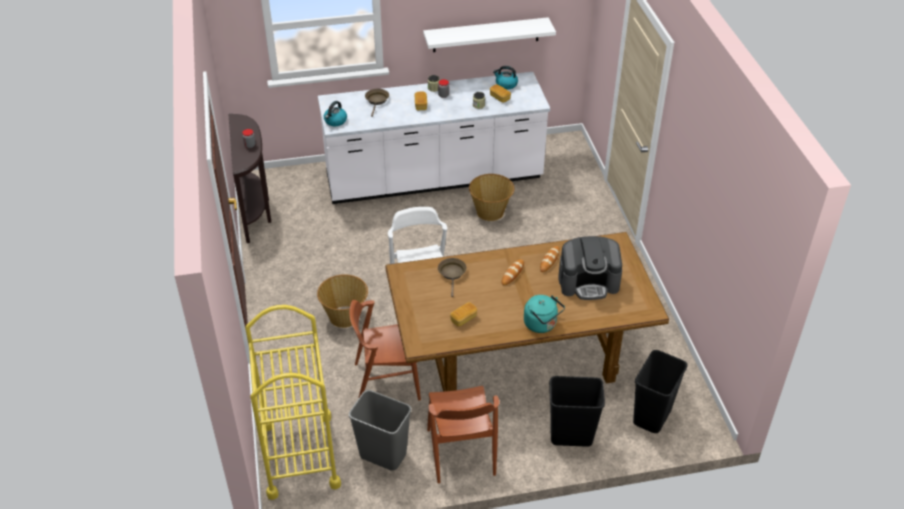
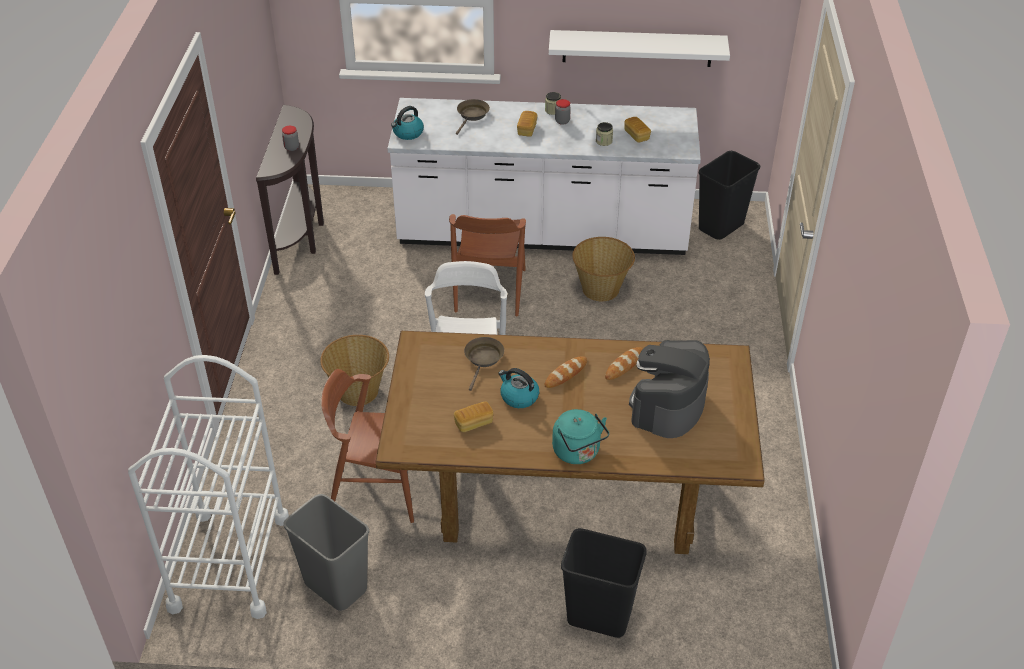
camera: 15 degrees right, 0 degrees up
(300, 455) = (230, 562): yellow cart -> white cart
(461, 452) = (439, 606): brown chair -> brown chair (490, 290)
(506, 84) = (652, 119): kettle -> kettle (518, 397)
(588, 282) = (667, 406): coffee machine -> coffee machine turned 105 degrees clockwise
(652, 417) = (724, 616): black trash can -> black trash can (721, 227)

